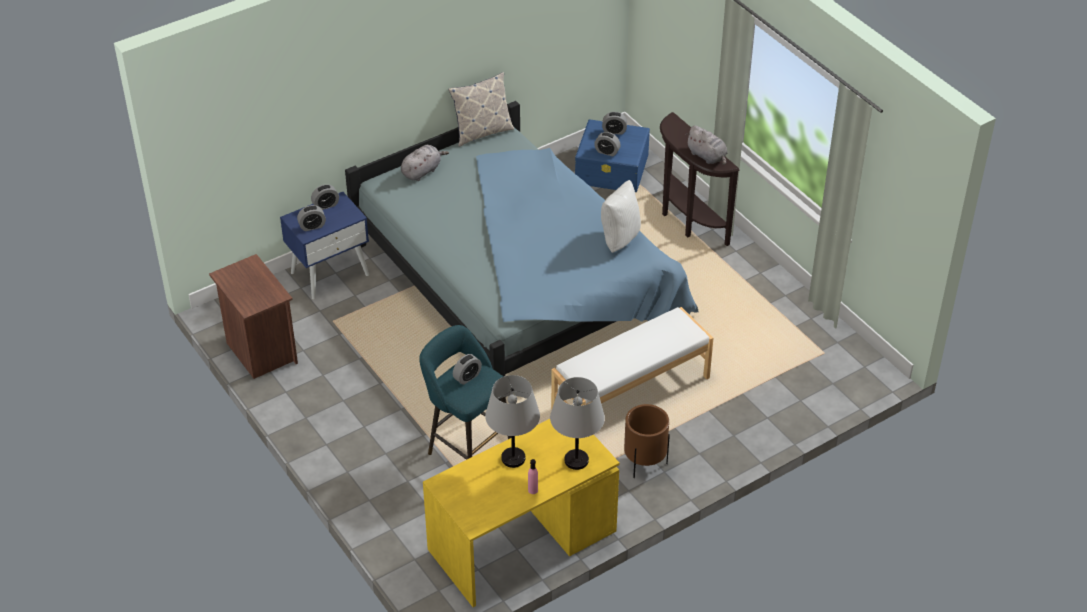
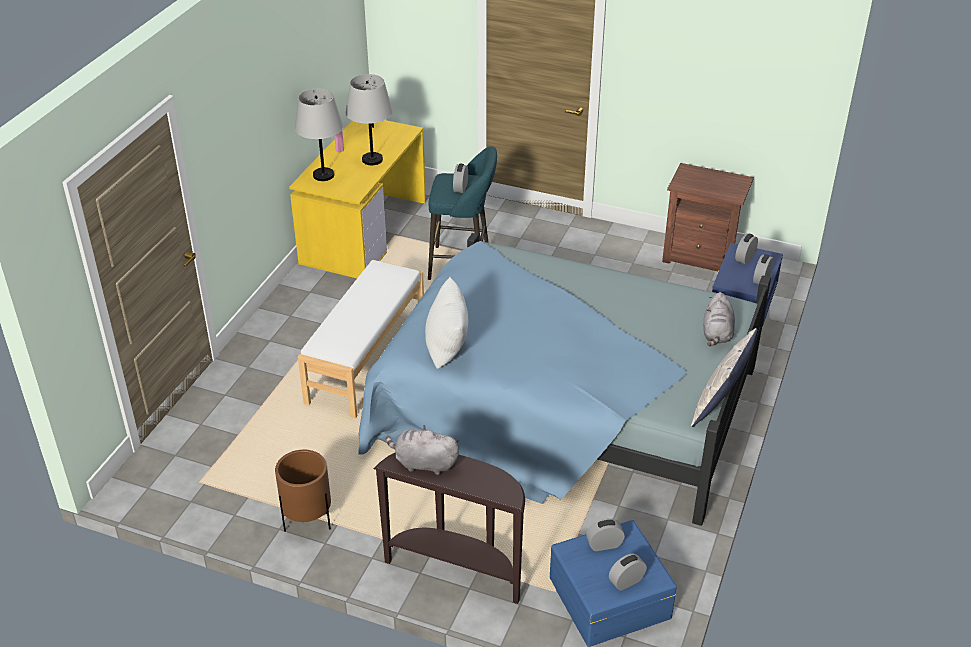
camera: 145 degrees right, 5 degrees down
(645, 463) = (311, 314): brown planter -> brown planter (307, 520)

